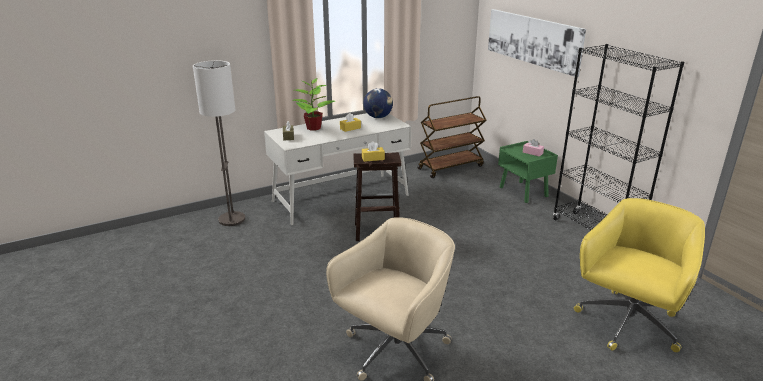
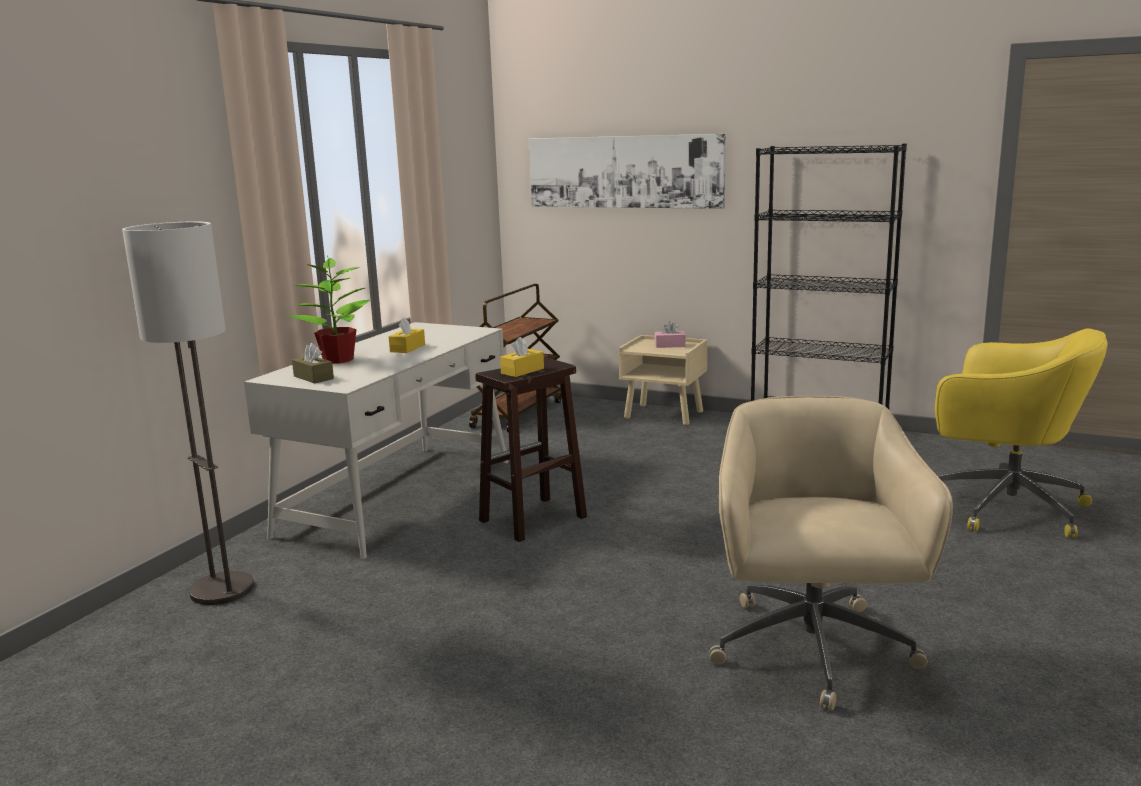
camera: 35 degrees left, 10 degrees down
(378, 117) = (426, 329): globe -> none
(524, 192) = (664, 415): green nightstand -> beige nightstand
(627, 324) = (1003, 506): yellow office chair -> yellow office chair turned 120 degrees clockwise

